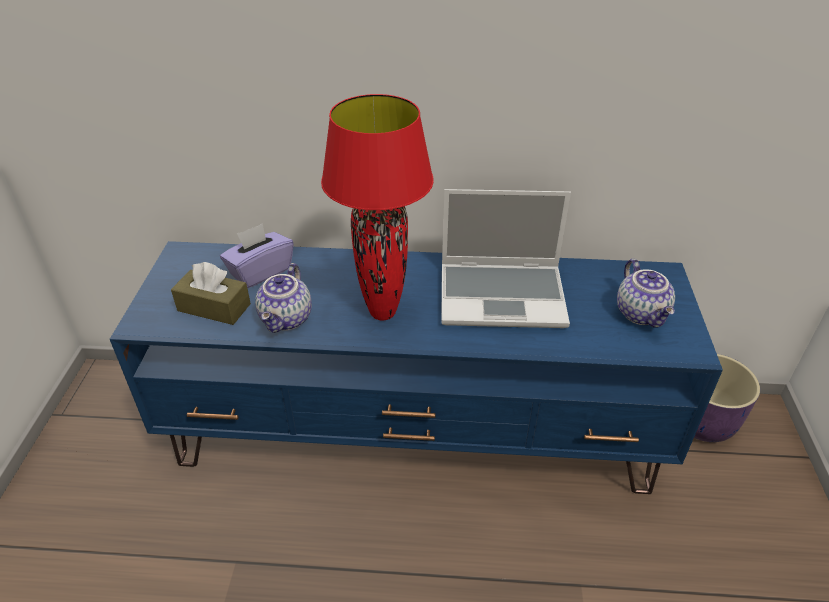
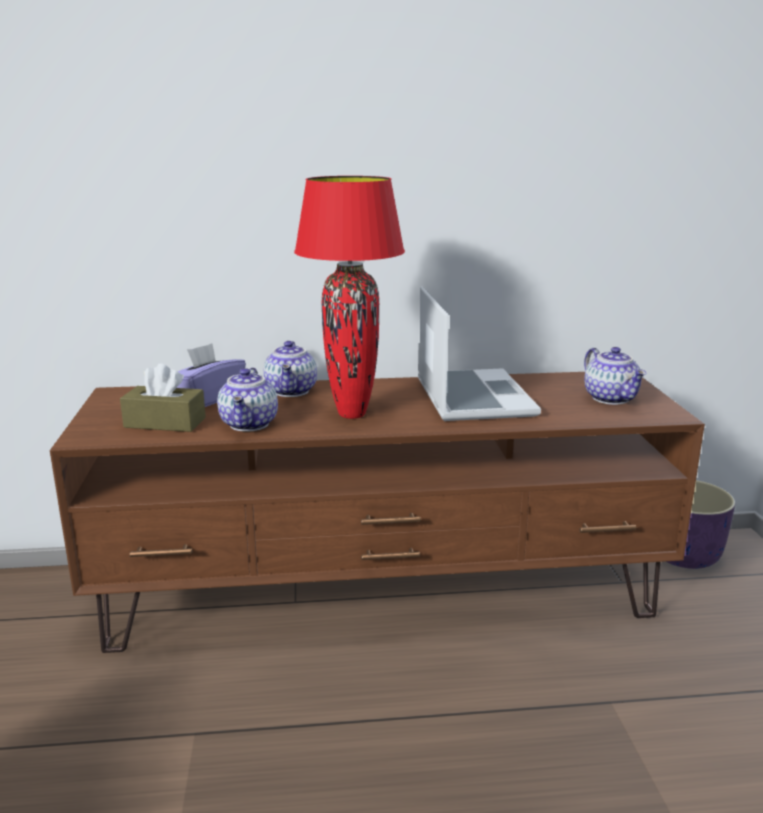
camera: 10 degrees left, 20 degrees down
(338, 267) = (292, 391): none -> teapot
(416, 432) = (383, 594): blue tv stand -> brown tv stand
(503, 296) = (471, 397): laptop -> laptop turned 90 degrees counterclockwise

